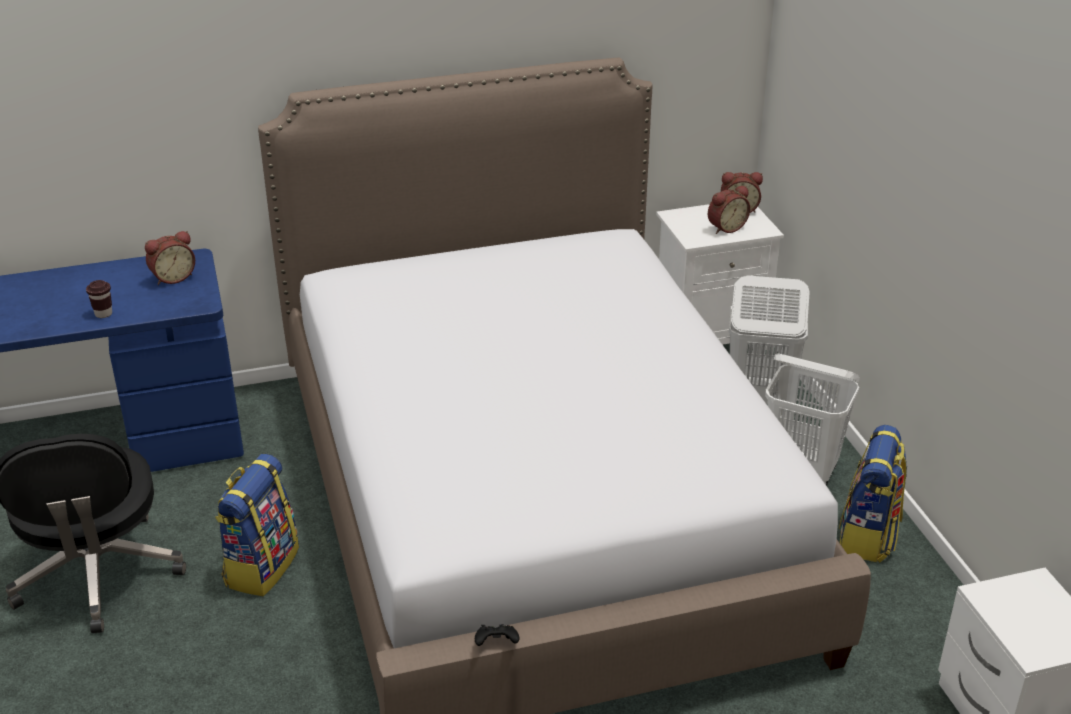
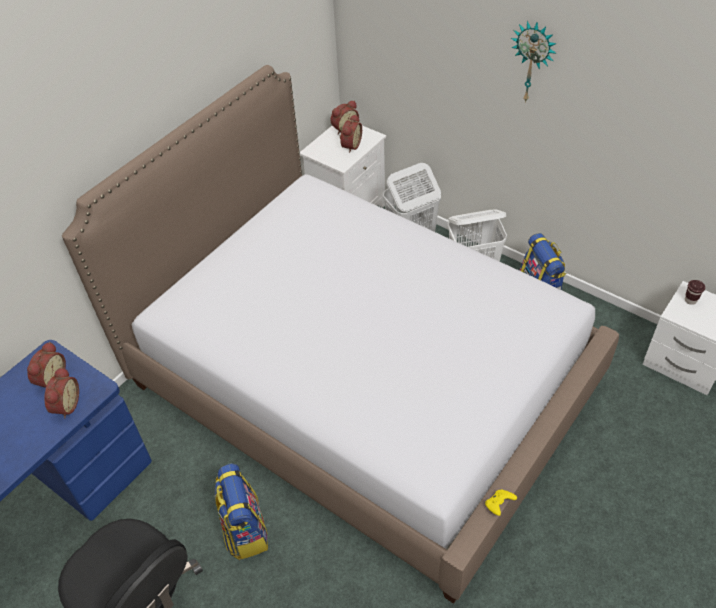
camera: 35 degrees left, 15 degrees up
(103, 314) = (33, 440): brown cup -> brown cup (690, 300)
(159, 302) = (65, 405): none -> alarm clock
(496, 644) = (499, 505): black game controller -> yellow game controller
(929, 145) = (532, 62): none -> wall clock

